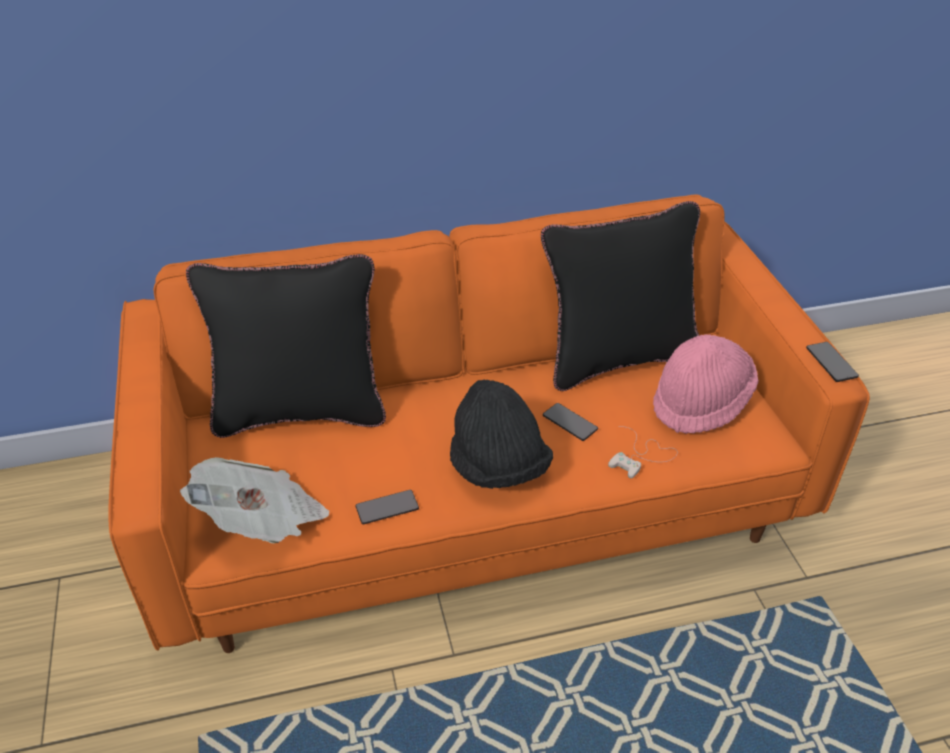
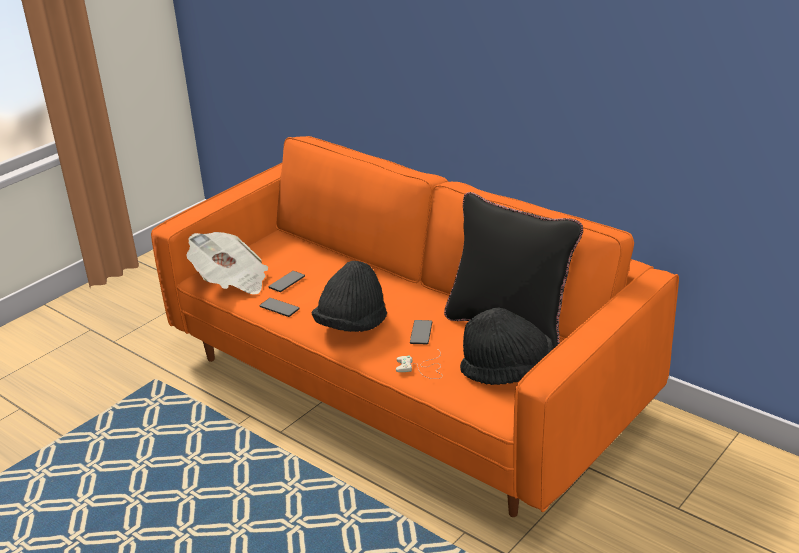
camera: 55 degrees right, 10 degrees down
(300, 411) = (321, 253): black pillow -> none
(700, 403) = (506, 371): pink hat -> black hat
(831, 362) = (555, 369): phone -> phone (287, 282)

